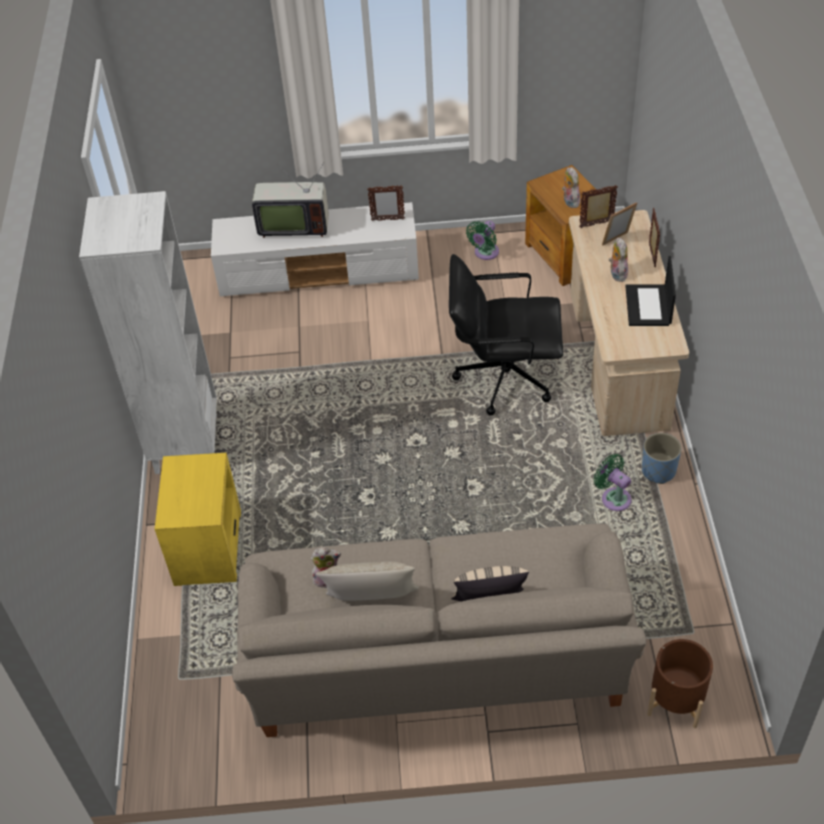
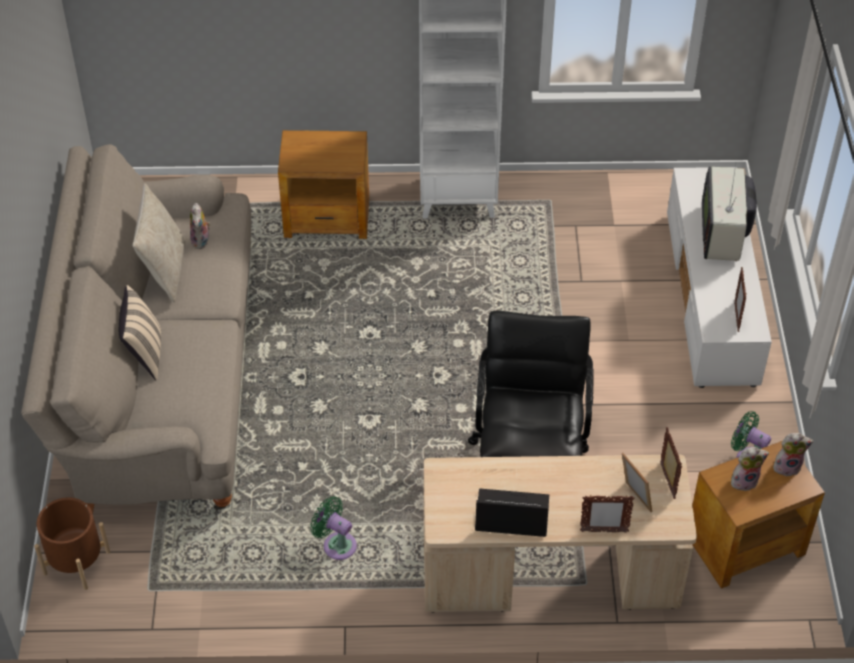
camera: 90 degrees right, 0 degrees up
(209, 547) = (327, 218): yellow side table -> brown side table
(613, 497) = (336, 544): green fan -> green fan turned 105 degrees counterclockwise
(617, 273) = (572, 490): plush toy -> plush toy (787, 466)
(658, 471) = (368, 593): blue planter -> none

